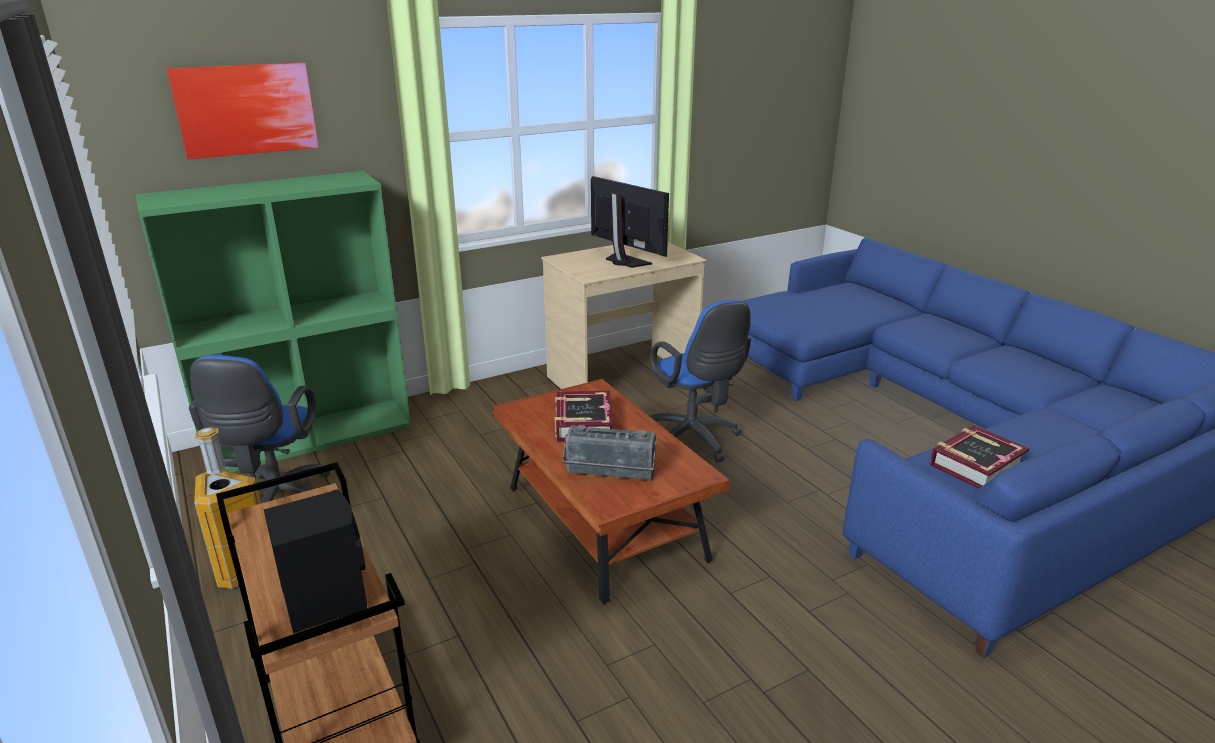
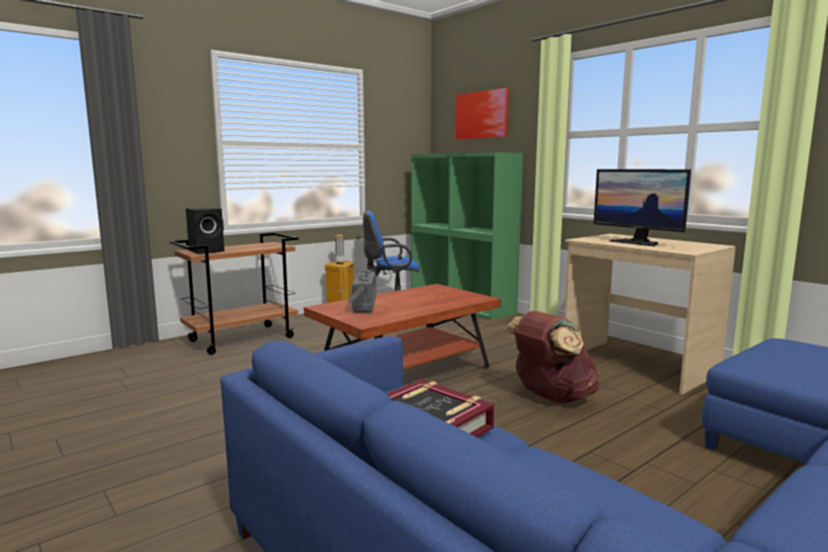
camera: 80 degrees right, 15 degrees down
(583, 423) = (425, 298): book -> none
(625, 261) = (637, 242): monitor -> monitor turned 105 degrees clockwise
(694, 441) = (551, 397): blue office chair -> brown backpack

